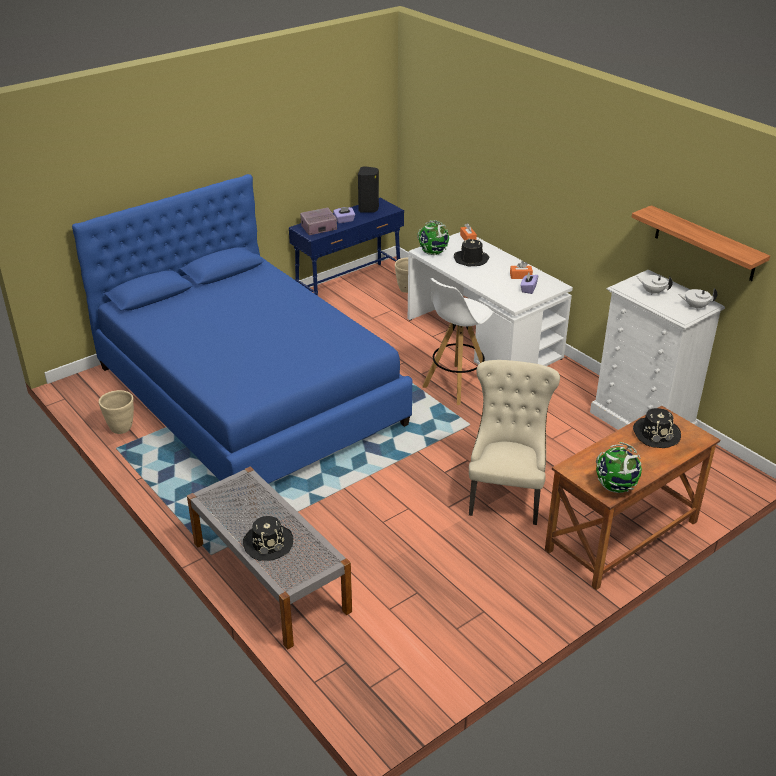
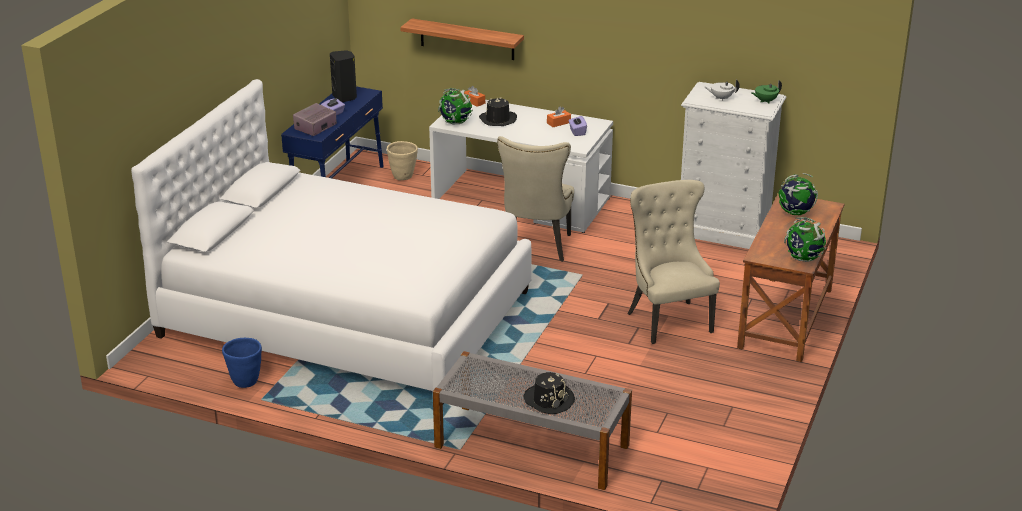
camera: 30 degrees left, 5 degrees down
(121, 428) = (245, 381): beige planter -> blue planter
(249, 395) = (346, 313): blue bed -> white bed
(456, 384) = (536, 246): white stool -> beige chair
(656, 434) = (795, 213): black hat -> globe
(695, 306) = (765, 101): white teapot -> green teapot
(705, 243) = (756, 43): shelf -> shelf (467, 39)

